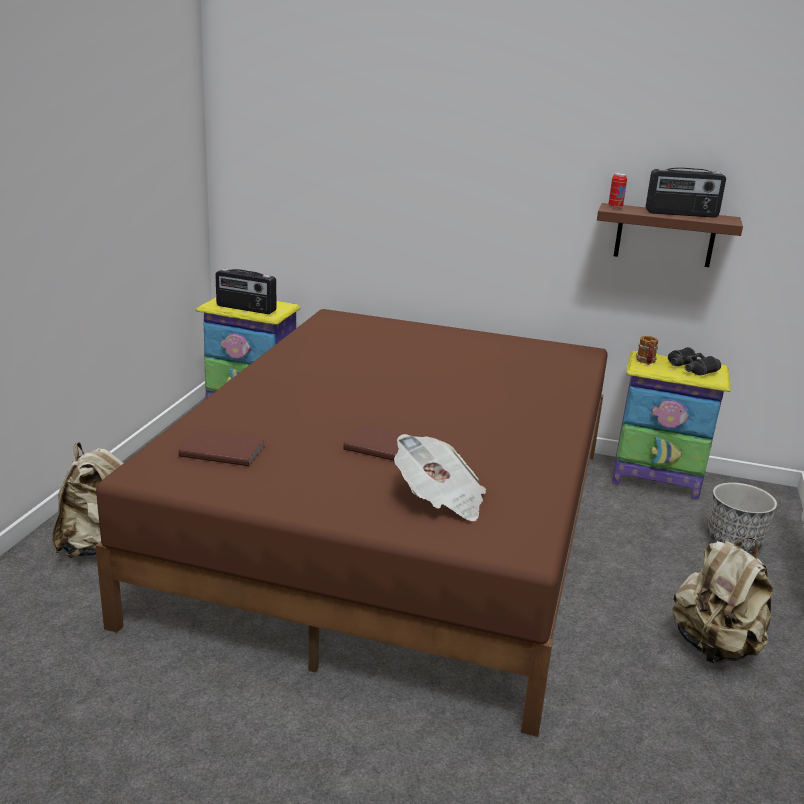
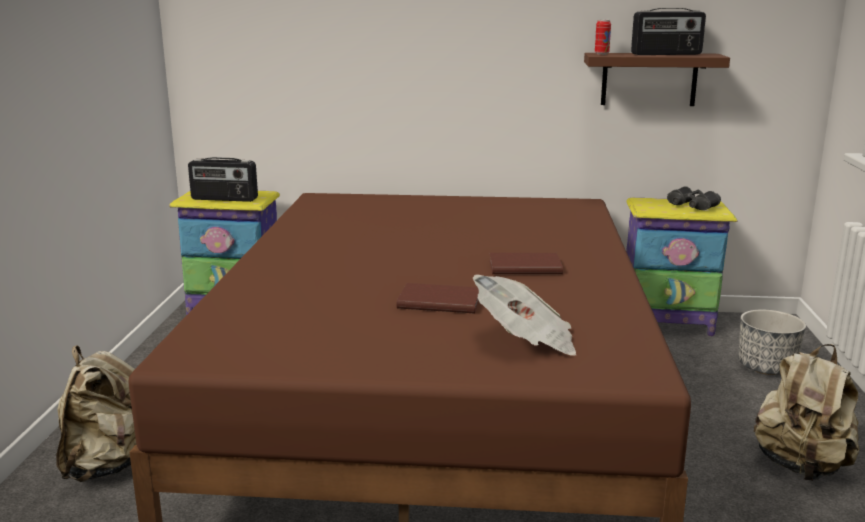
camera: 10 degrees left, 5 degrees down
(222, 450) = (263, 324): brown book -> brown book (523, 266)
(646, 362) = (648, 204): mug -> none

